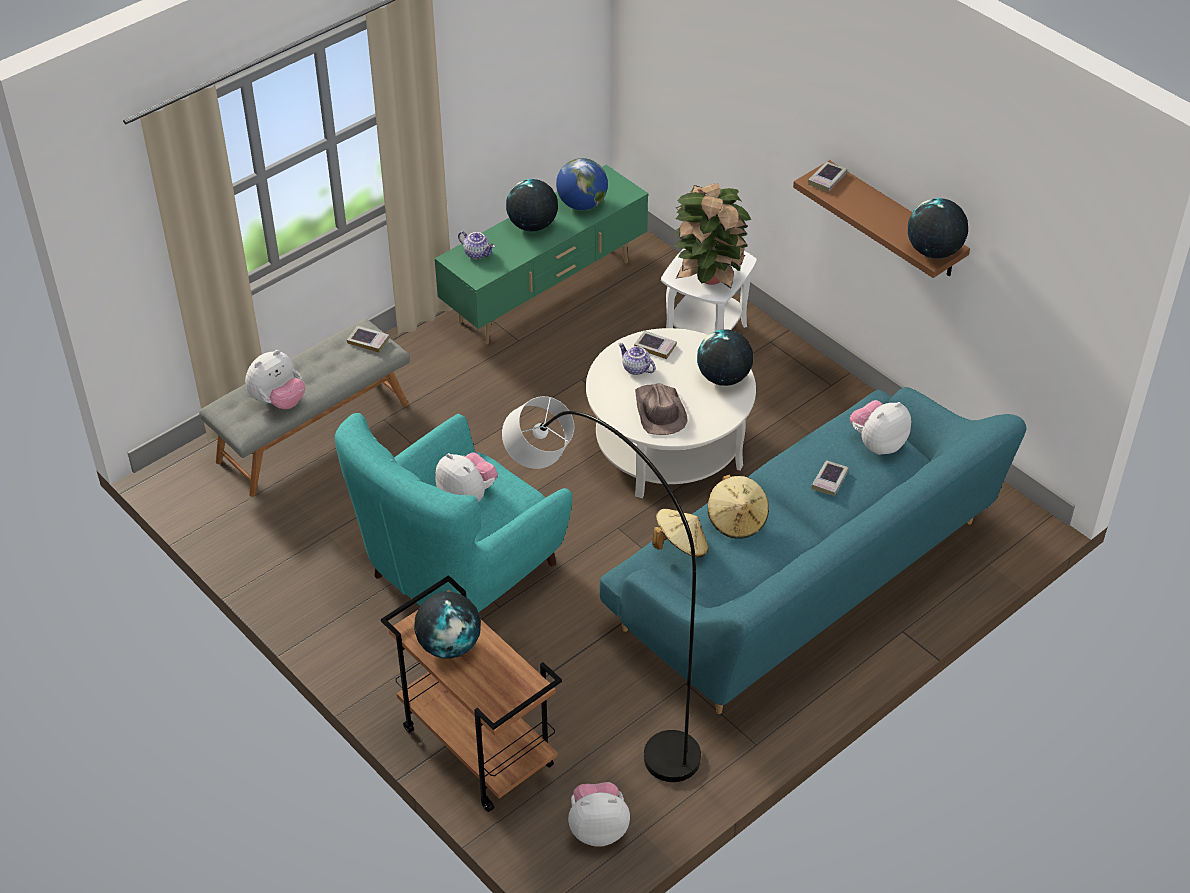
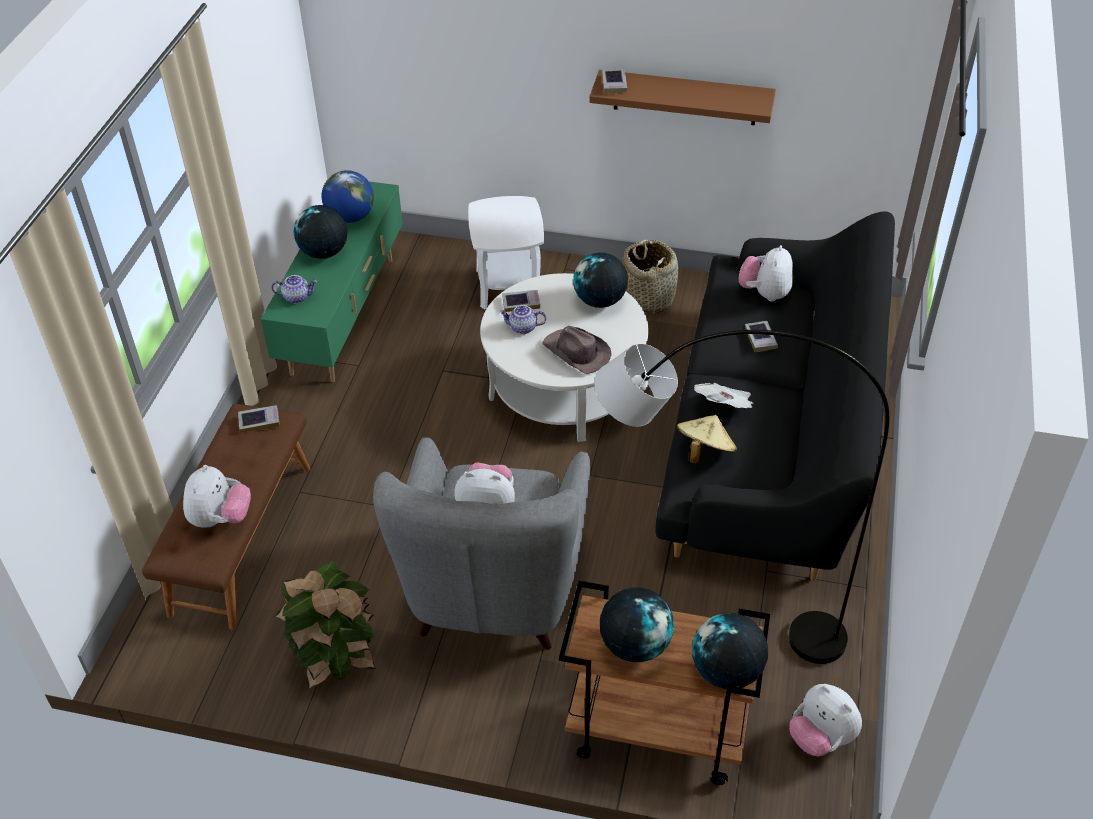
camera: 35 degrees left, 0 degrees up
(312, 431) = (240, 538): grey bench -> brown bench
(459, 573) = (495, 589): turquoise armchair -> grey armchair
(598, 828) = (820, 737): plush toy -> plush toy turned 90 degrees counterclockwise
(709, 275) = (511, 226): potted plant -> potted plant (335, 659)
(737, 520) = (725, 406): beige hat -> newspaper
(806, 578) = (770, 435): turquoise sofa -> black sofa
(819, 404) = (647, 298): none -> basket
(933, 251) = (753, 102): globe -> globe (726, 672)

